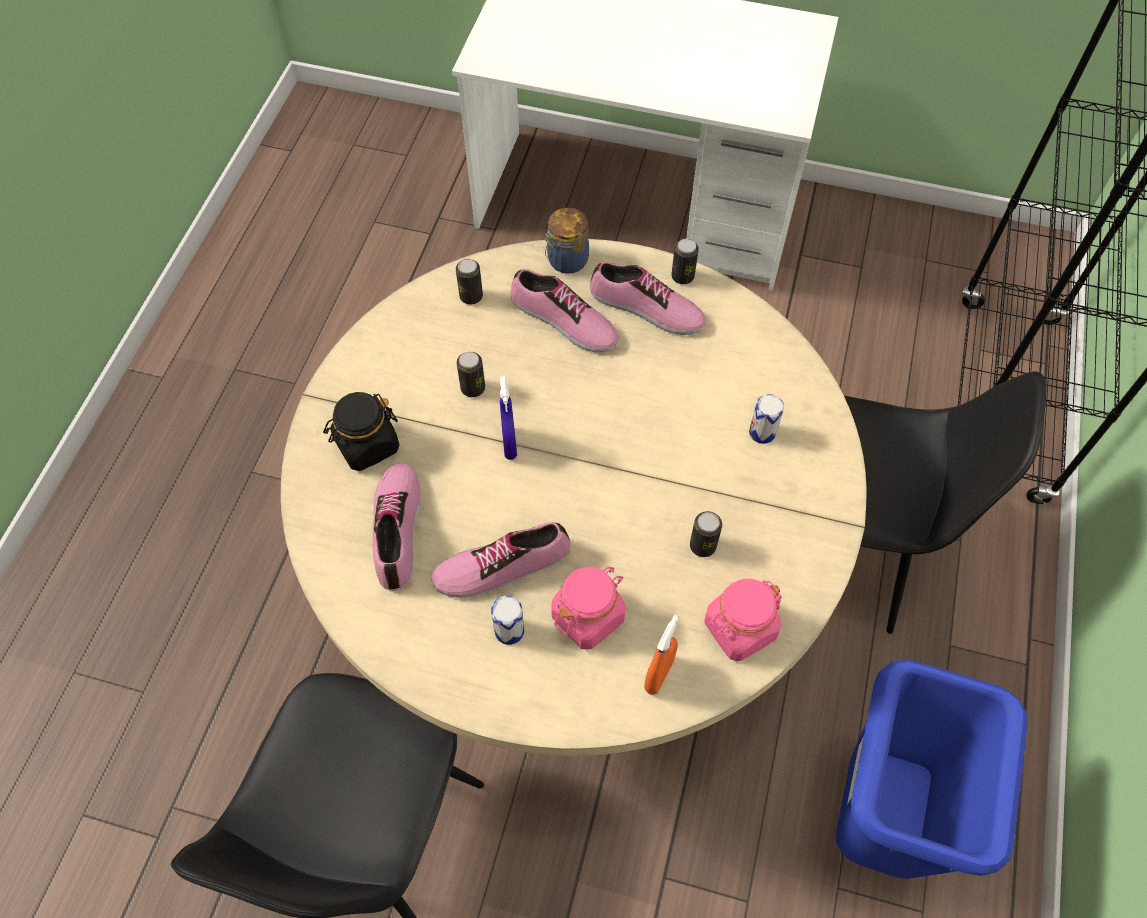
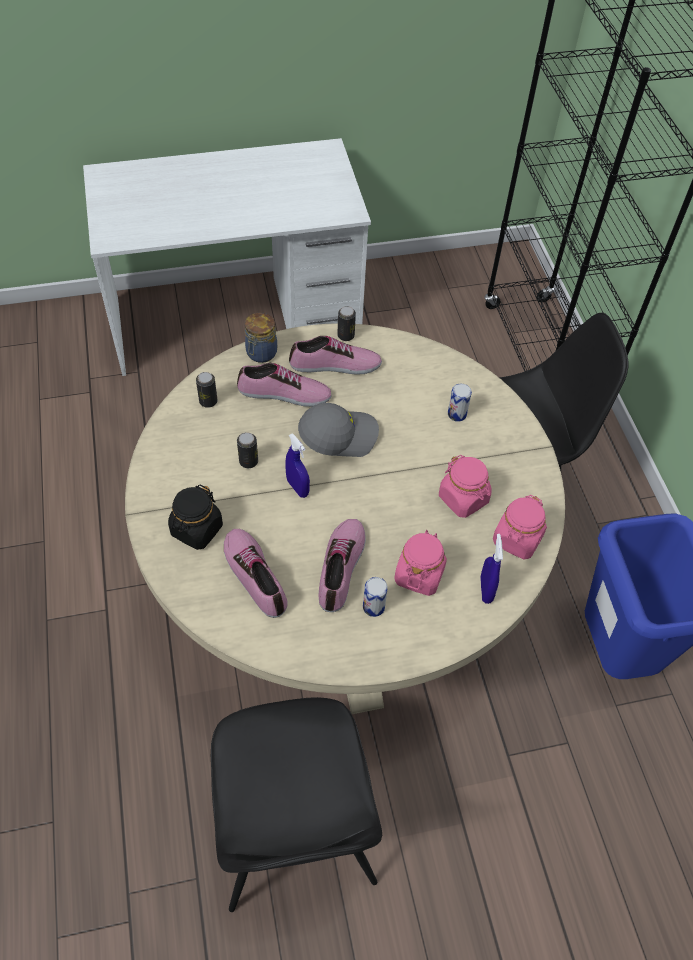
camera: 30 degrees left, 5 degrees down
(501, 565) = (342, 567): shoe -> shoe turned 150 degrees clockwise
(597, 398) = (338, 434): none -> grey cap
(658, 675) = (486, 590): orange spray bottle -> blue spray bottle
(702, 546) = (463, 499): can -> pink jar

